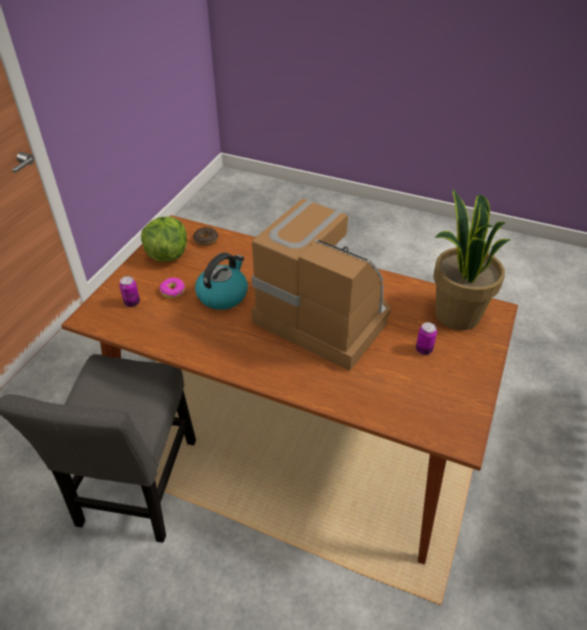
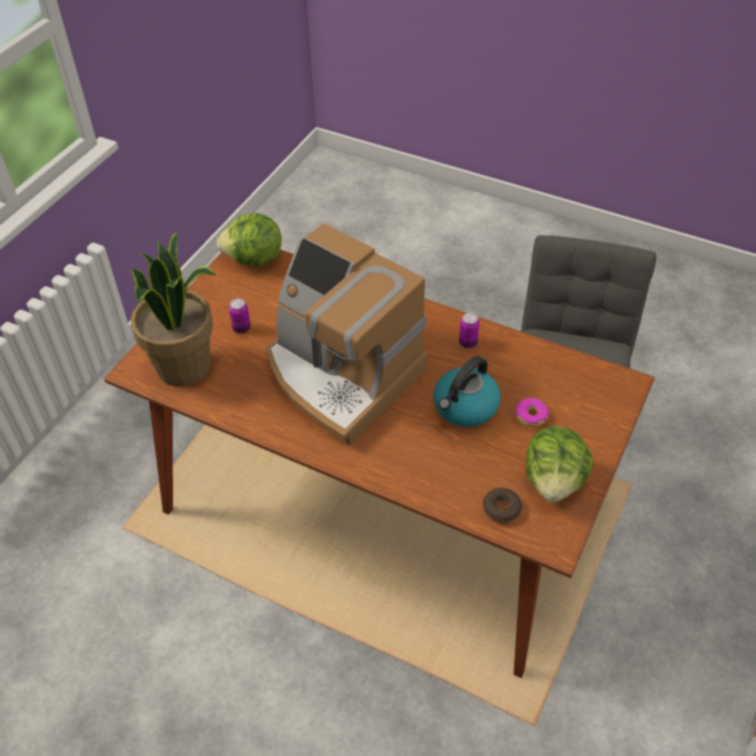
camera: 175 degrees left, 5 degrees up
(132, 303) = (578, 401): can -> can (468, 343)
(444, 429) = (254, 260): none -> lettuce

